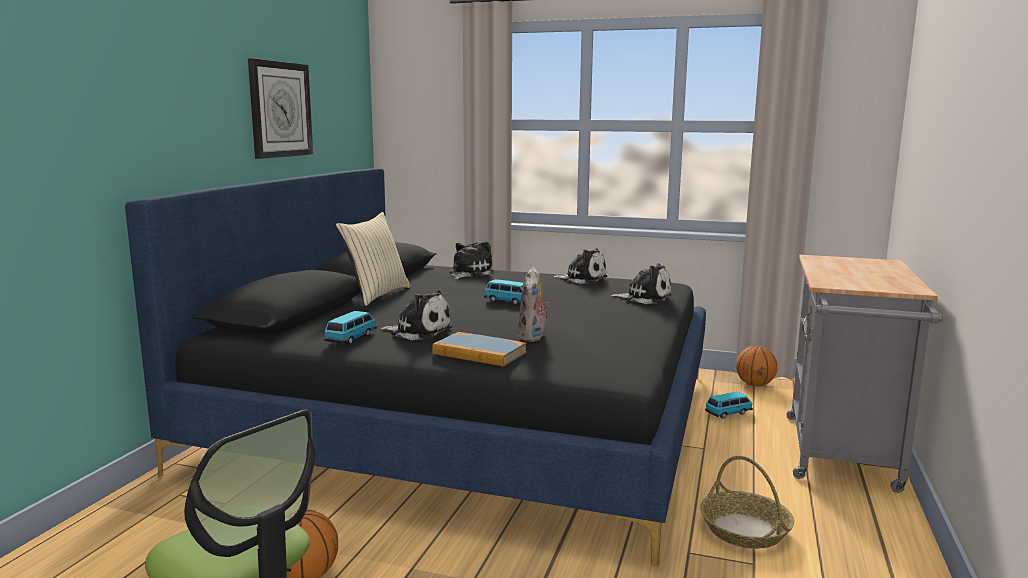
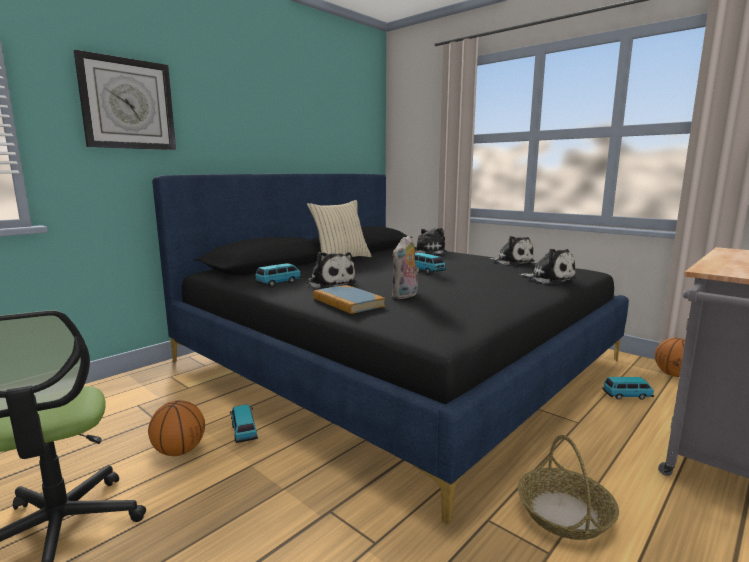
camera: 25 degrees right, 0 degrees up
(280, 109) = (297, 127): wall clock -> wall clock (128, 104)
(364, 536) = (244, 431): none -> toy car

